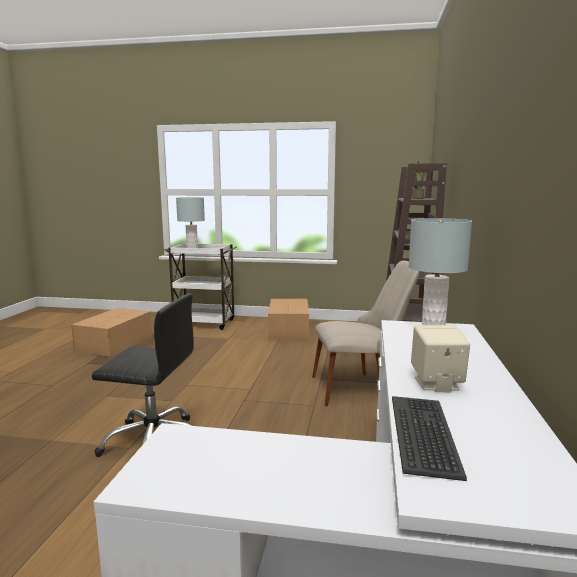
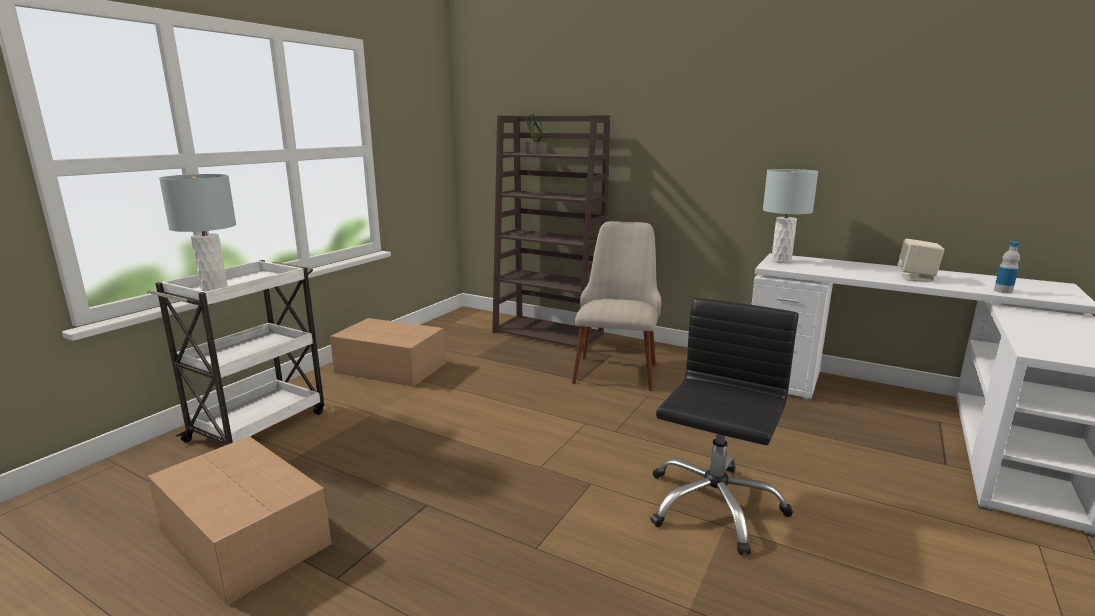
camera: 70 degrees left, 5 degrees up
(424, 434) = (1003, 291): keyboard -> bottle

